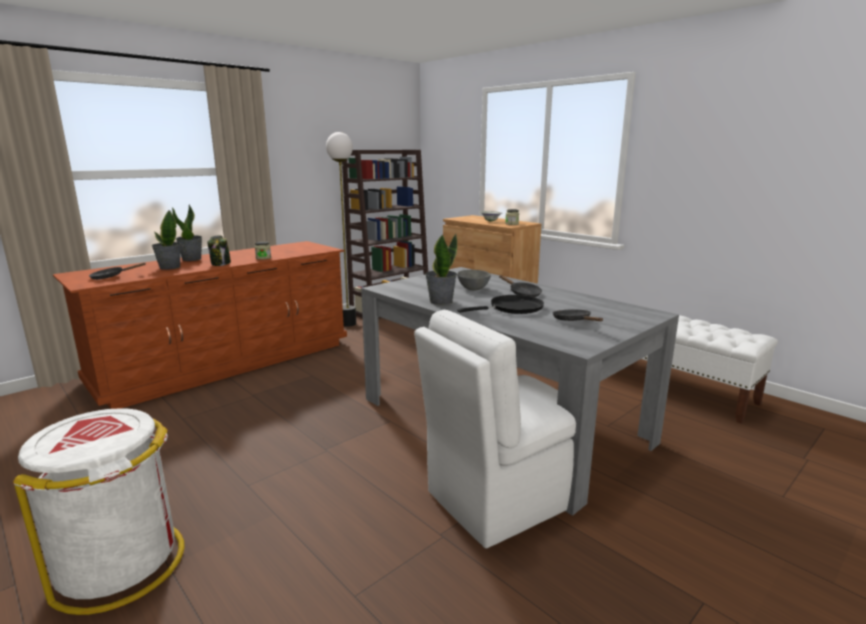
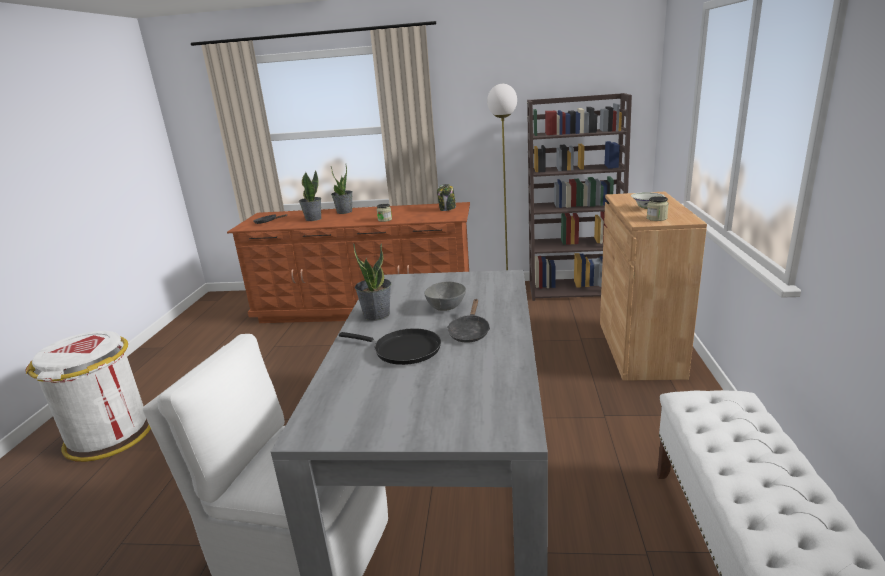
camera: 50 degrees right, 5 degrees up
(221, 264) = (345, 221): jar -> jar (447, 209)
(574, 321) = (401, 395): black frying pan -> none

